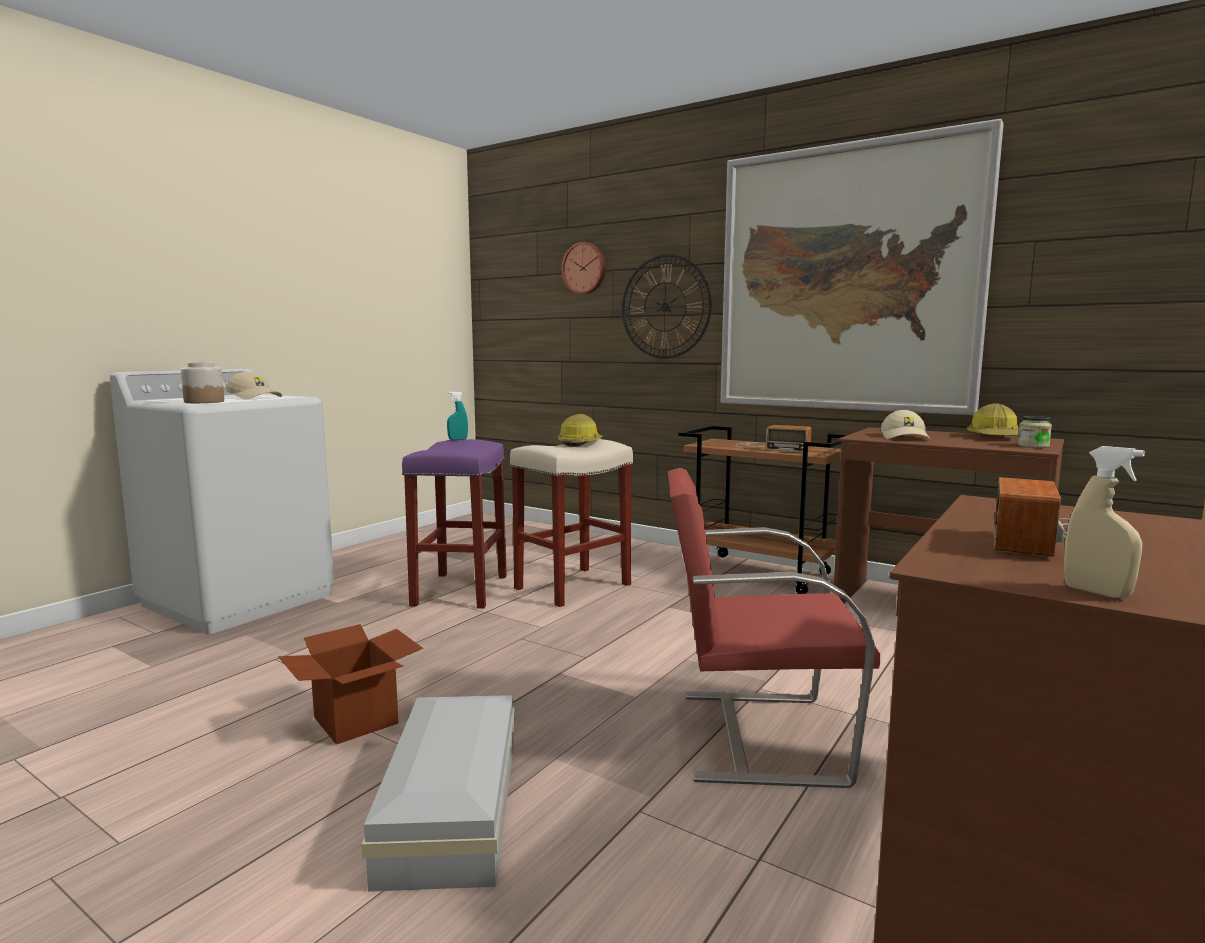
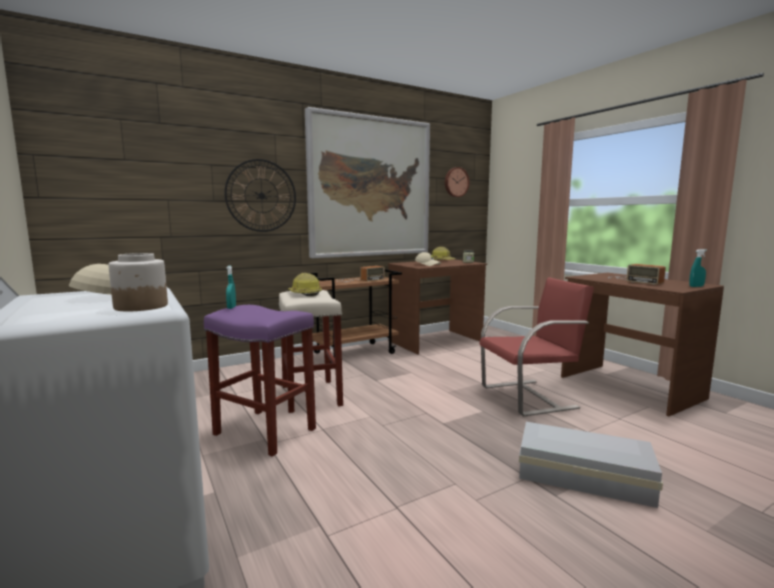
camera: 65 degrees left, 0 degrees up
(355, 720) = (472, 499): cardboard box -> none
(585, 268) = (184, 160): wall clock -> wall clock (456, 182)
(755, 735) = (530, 397): red chair -> red chair turned 135 degrees counterclockwise
(1096, 592) = (696, 286): beige spray bottle -> turquoise spray bottle

